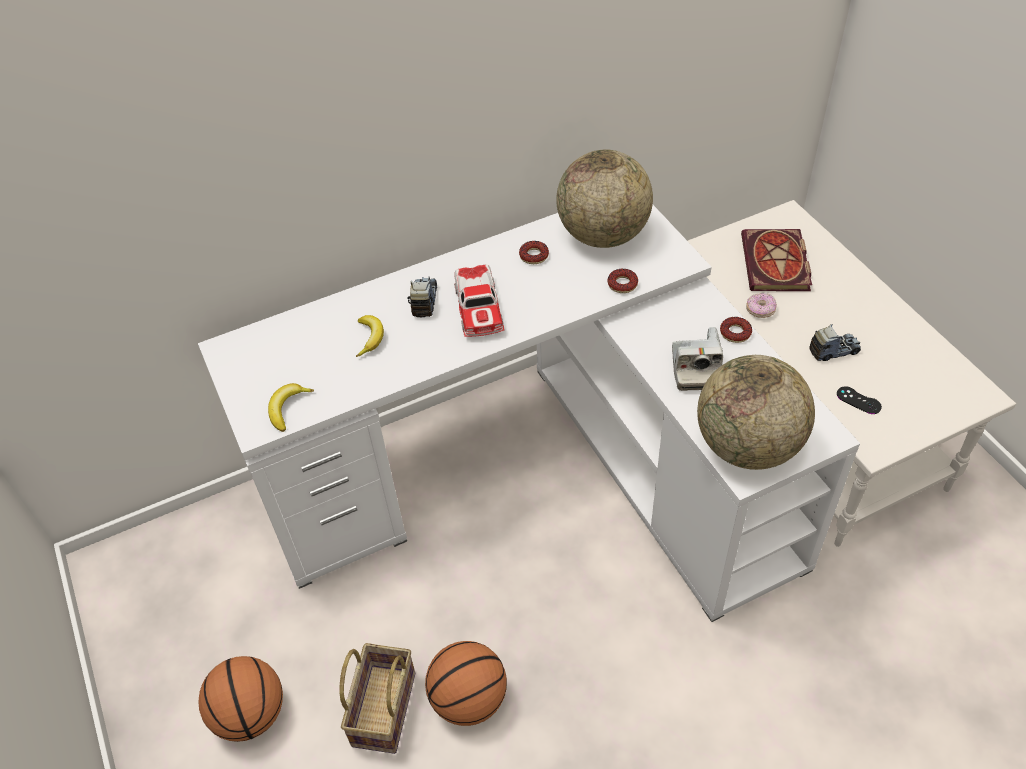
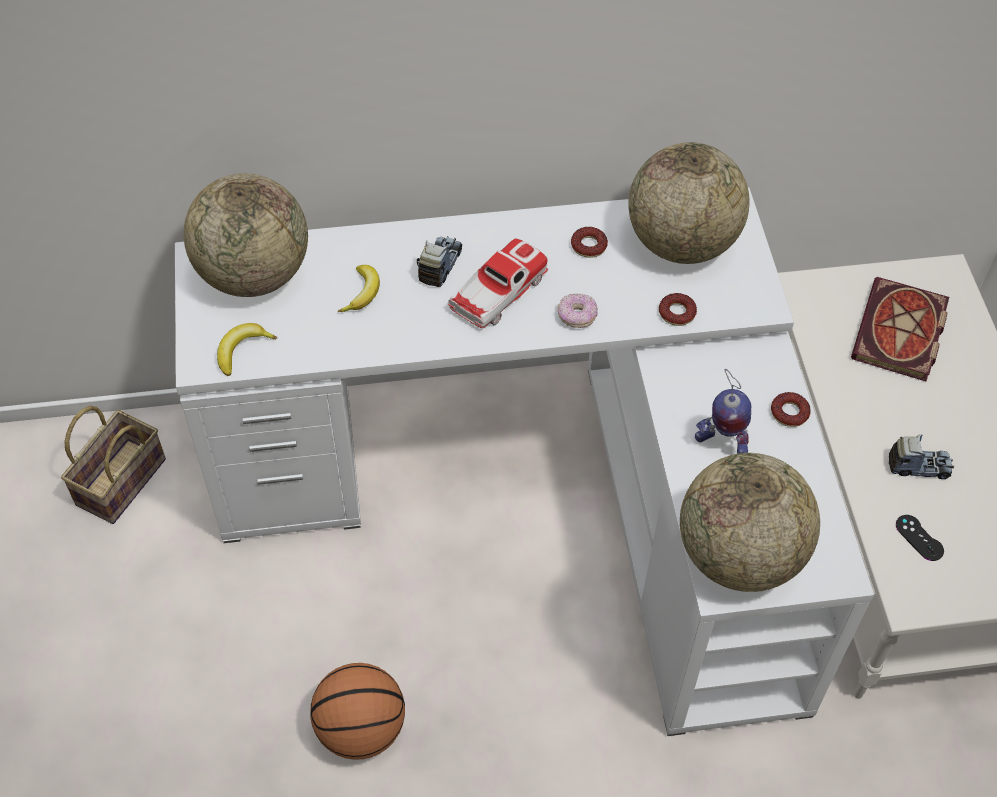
camera: 15 degrees right, 5 degrees up
(251, 714) = (126, 665): basketball -> none
(274, 349) = (254, 275): none -> globe
(382, 706) = (266, 704): basket -> basket (121, 479)
(478, 307) = (498, 292): toy car -> toy car turned 150 degrees counterclockwise
(695, 369) = (721, 443): camera -> toy robot
(760, 310) = (852, 388): donut -> donut (577, 316)

